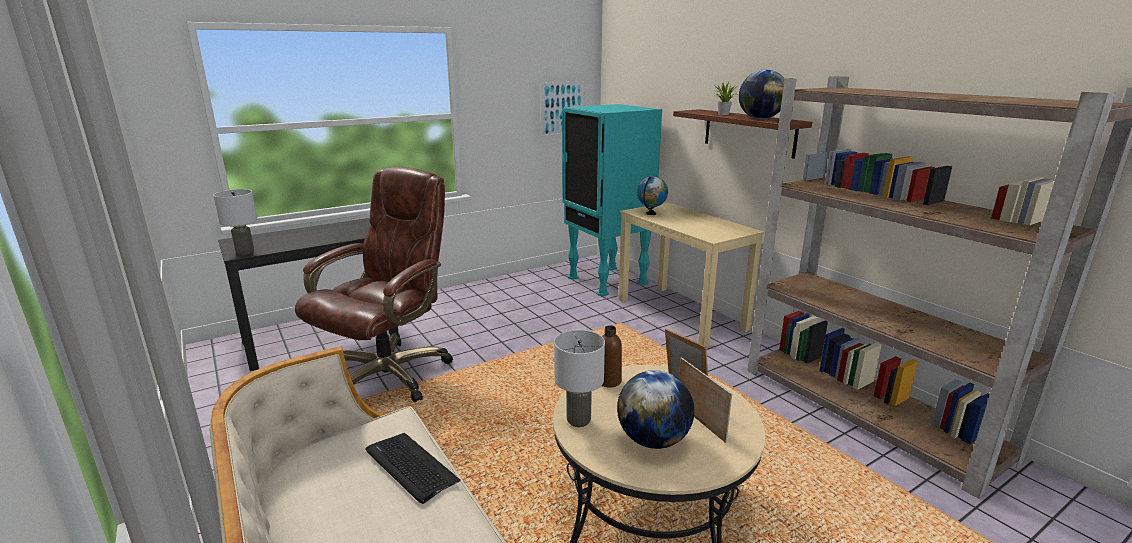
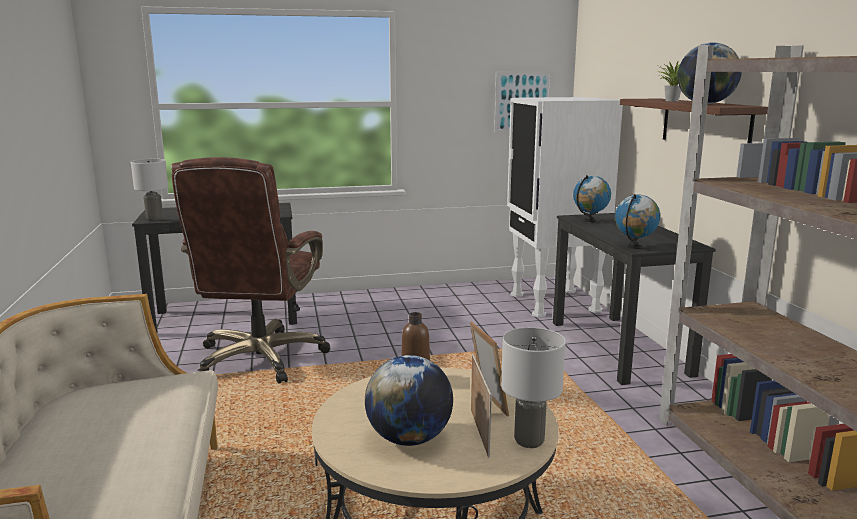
camera: 20 degrees right, 5 degrees down
(387, 374) = (260, 358): brown office chair -> brown office chair turned 135 degrees clockwise
(411, 467) = (162, 416): keyboard -> none
(577, 421) = (347, 407): white table lamp -> white table lamp (527, 441)
(607, 280) = (553, 302): turquoise cabinet -> white cabinet
(681, 314) = (618, 347): beige desk -> black desk
(709, 236) = (635, 247): none -> globe

